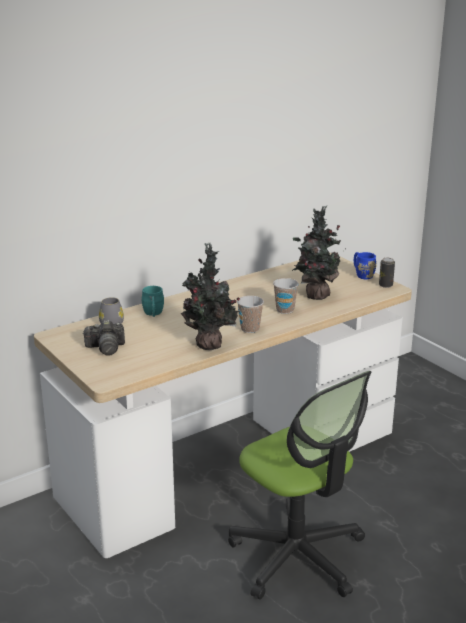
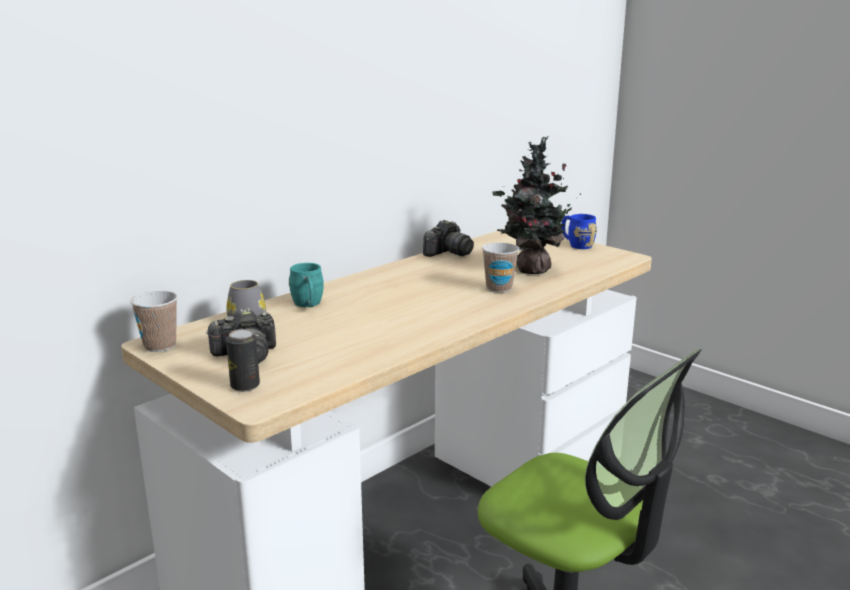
camera: 10 degrees left, 5 degrees down
(210, 346) = (412, 340): potted plant -> none
(250, 329) = (461, 314): cup -> cup (160, 346)
(264, 276) = (448, 253): none -> camera
(385, 285) = (615, 254): can -> can (245, 386)

